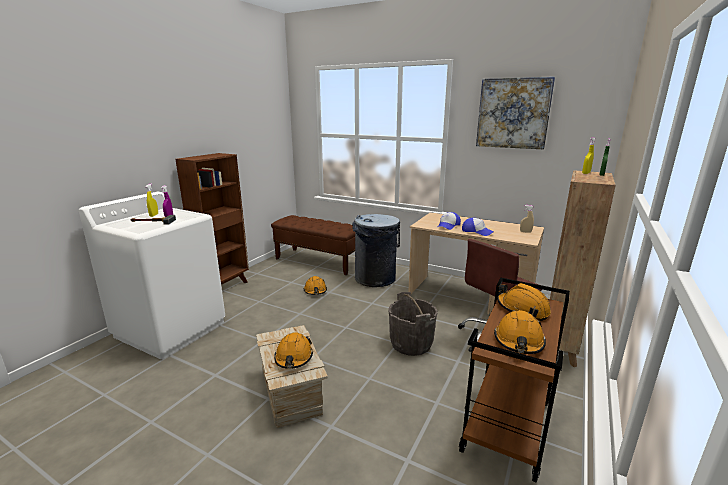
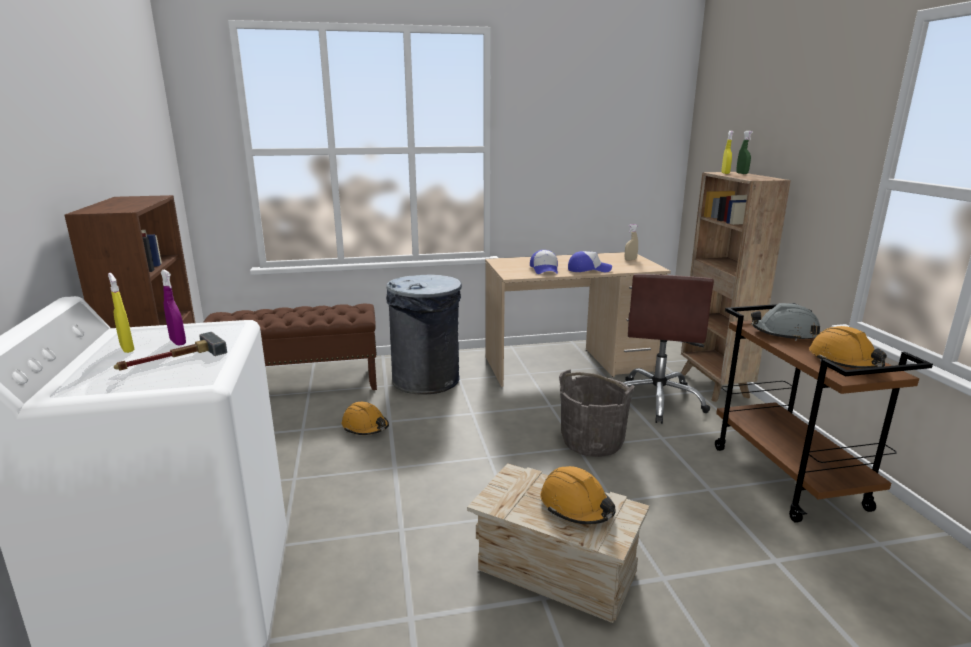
camera: 40 degrees left, 0 degrees up
(513, 113) = (577, 107): picture -> none
(522, 309) = (784, 334): orange hard hat -> grey hard hat

